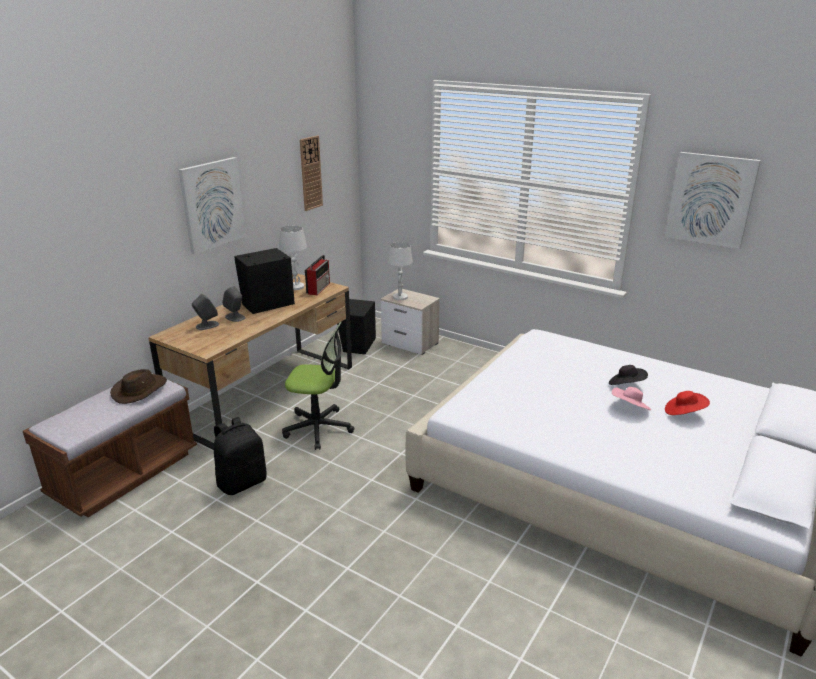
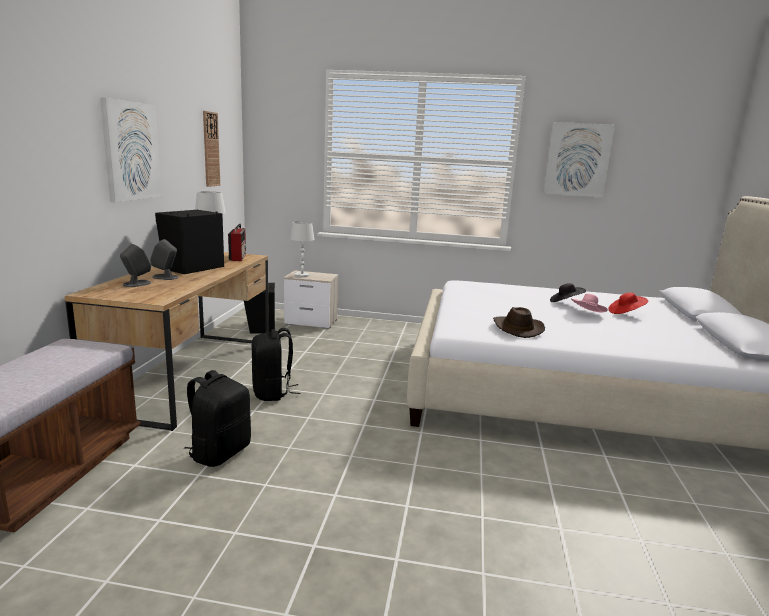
camera: 25 degrees left, 10 degrees down
(140, 390) = (71, 352): brown hat -> brown hat (516, 328)
(318, 428) = (272, 393): office chair -> black backpack

